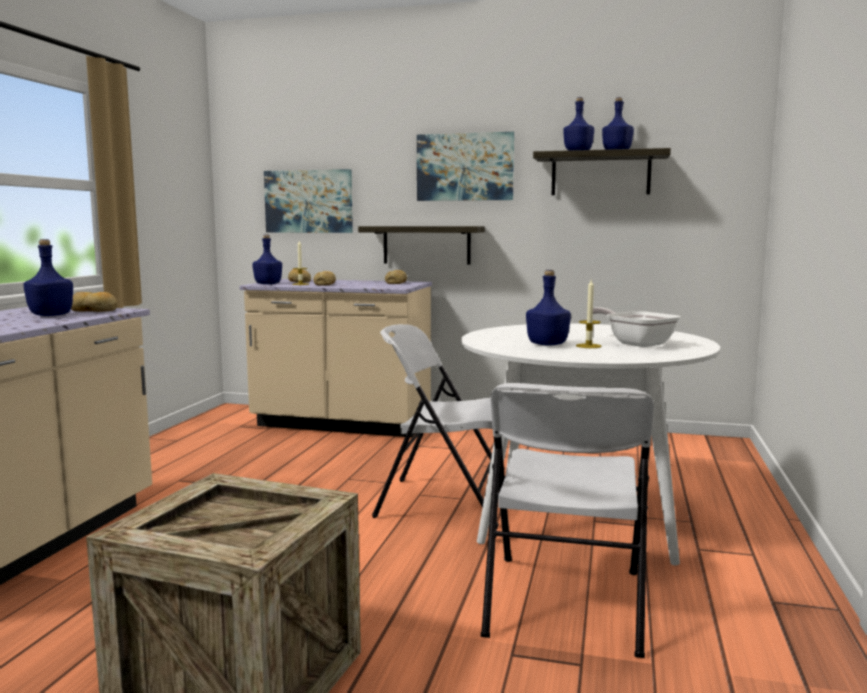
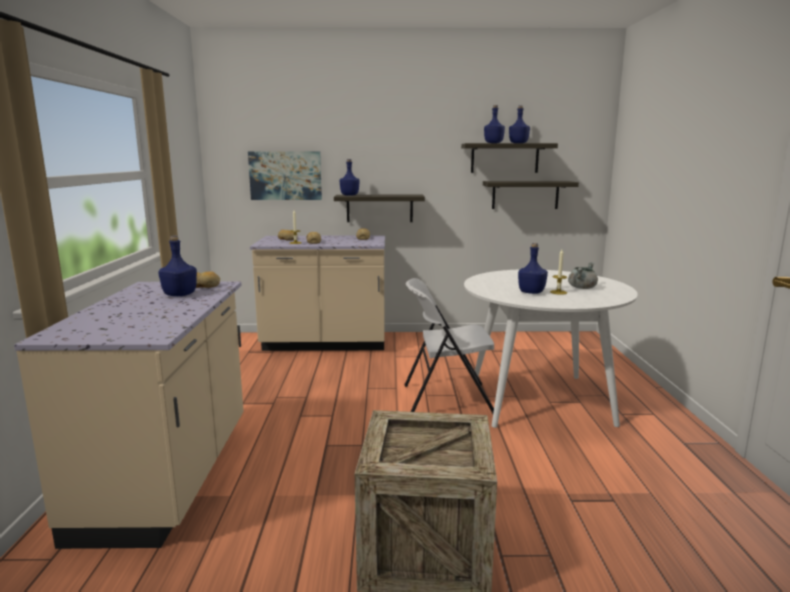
camera: 15 degrees left, 5 degrees up
(268, 284) = (270, 243): blue bottle -> blue bottle (350, 195)
(465, 167) = (408, 151): picture -> none
(564, 603) = (575, 461): white chair -> none
(632, 227) = (525, 195): none -> shelf
(635, 343) = (582, 288): frying pan -> grey cooking pot

